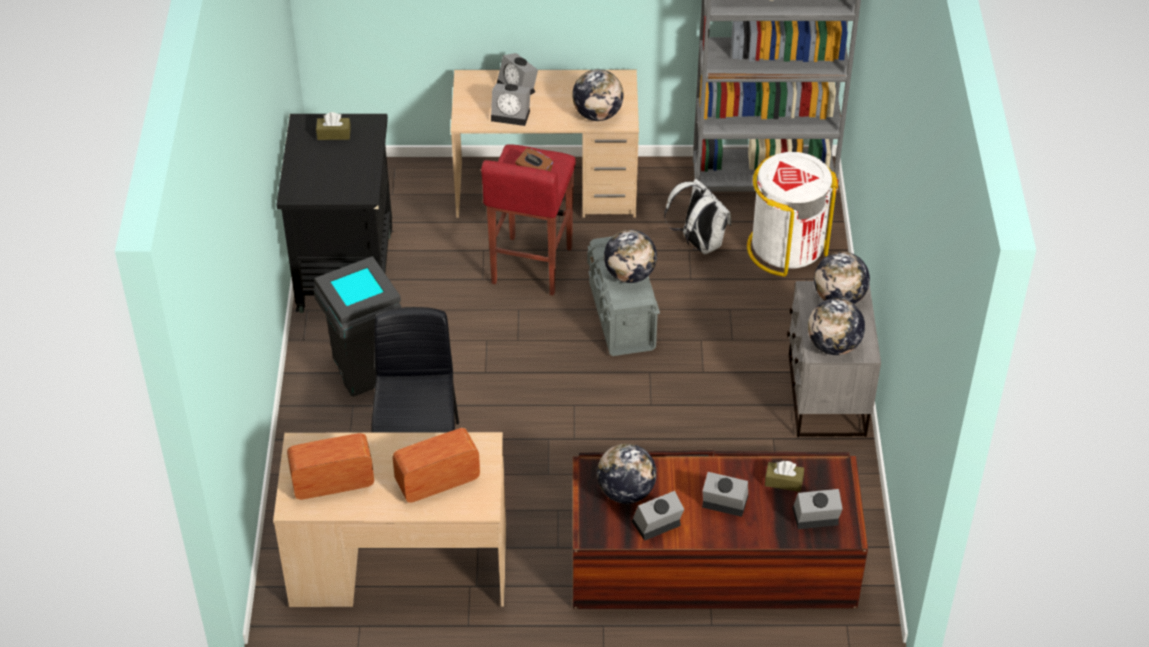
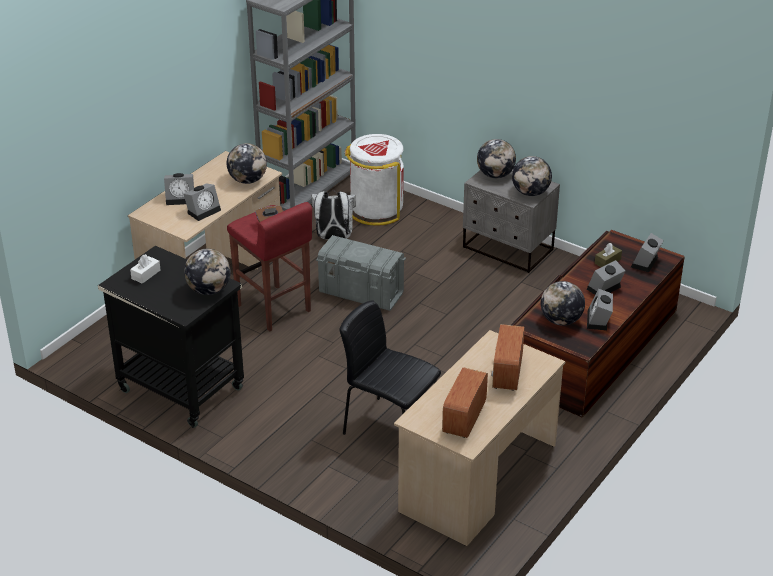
camera: 55 degrees left, 10 degrees down
(334, 134) = (146, 274): brown tissue box -> white tissue box
(364, 371) = (285, 421): grey trash can -> none
(630, 275) = (367, 250): globe -> globe (209, 290)

